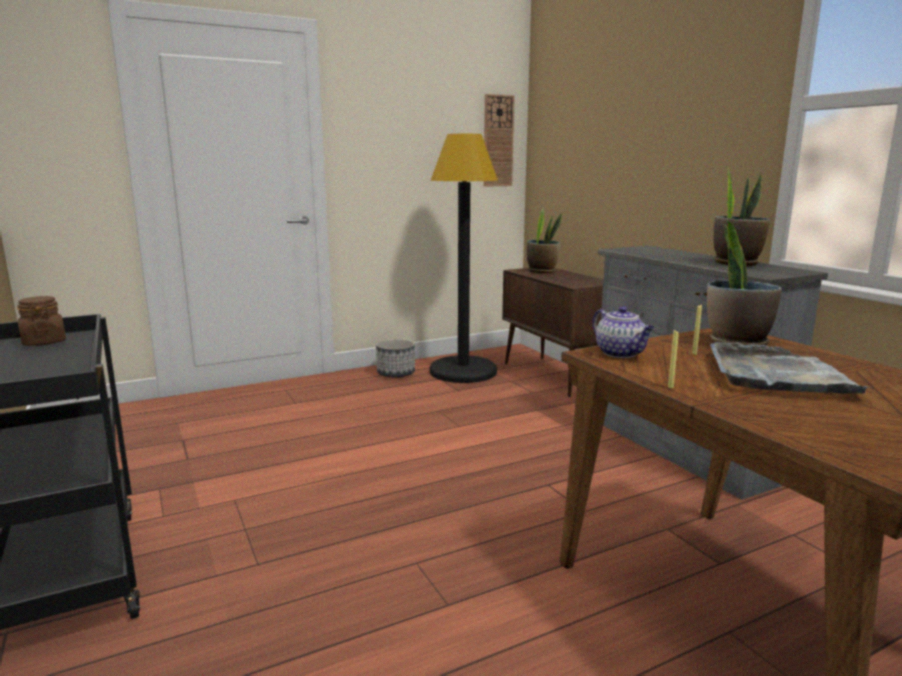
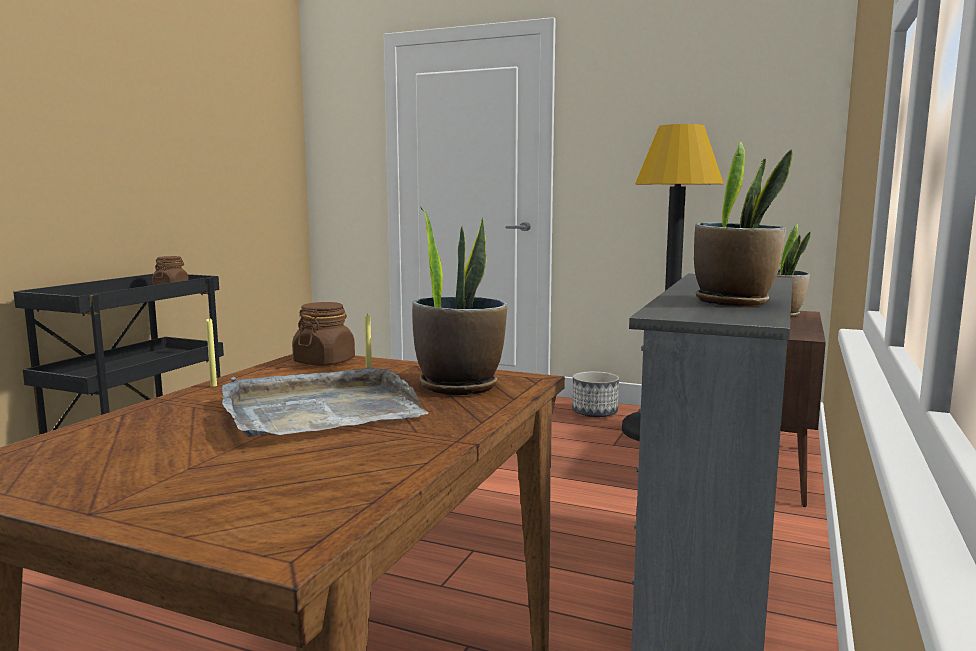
camera: 50 degrees right, 5 degrees down
(498, 141) = (791, 133): wall clock -> none
(621, 353) = (324, 362): teapot -> brown jar

